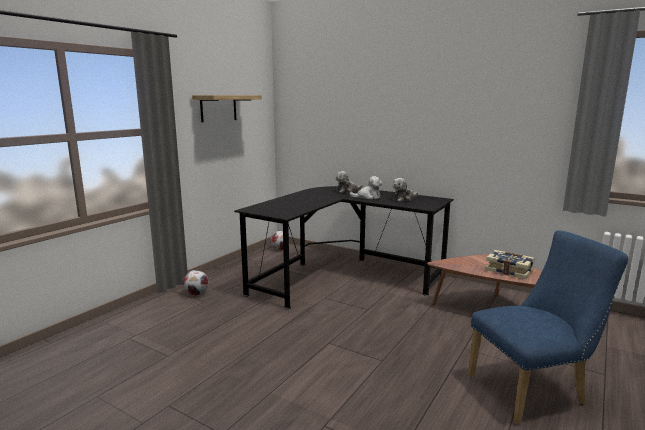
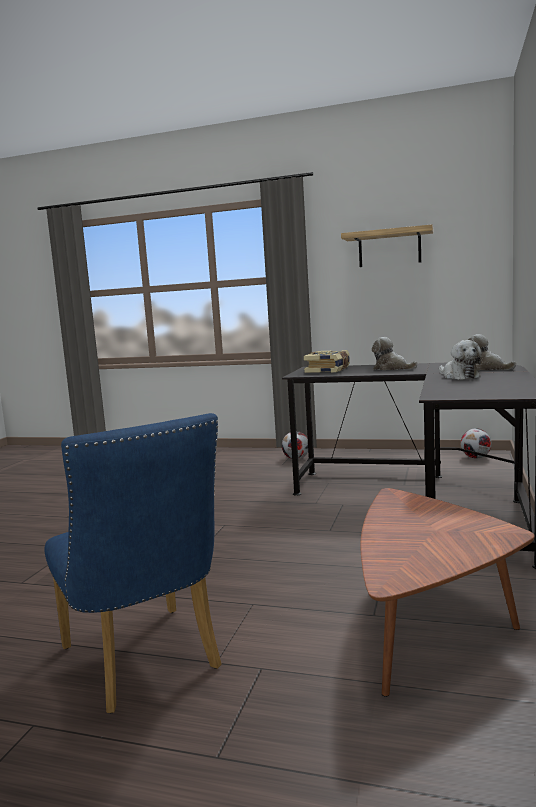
camera: 75 degrees right, 5 degrees down
(404, 199) = (483, 385): plush toy -> plush toy (392, 368)
(509, 270) = (417, 542): book -> book (329, 370)

